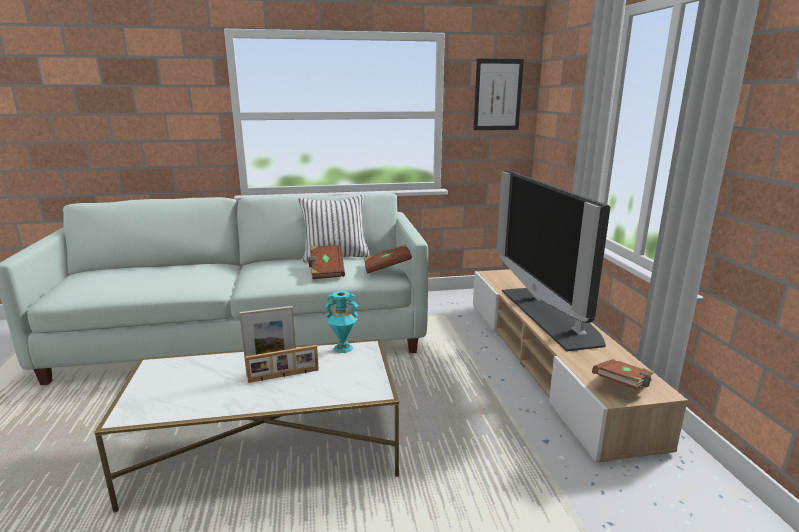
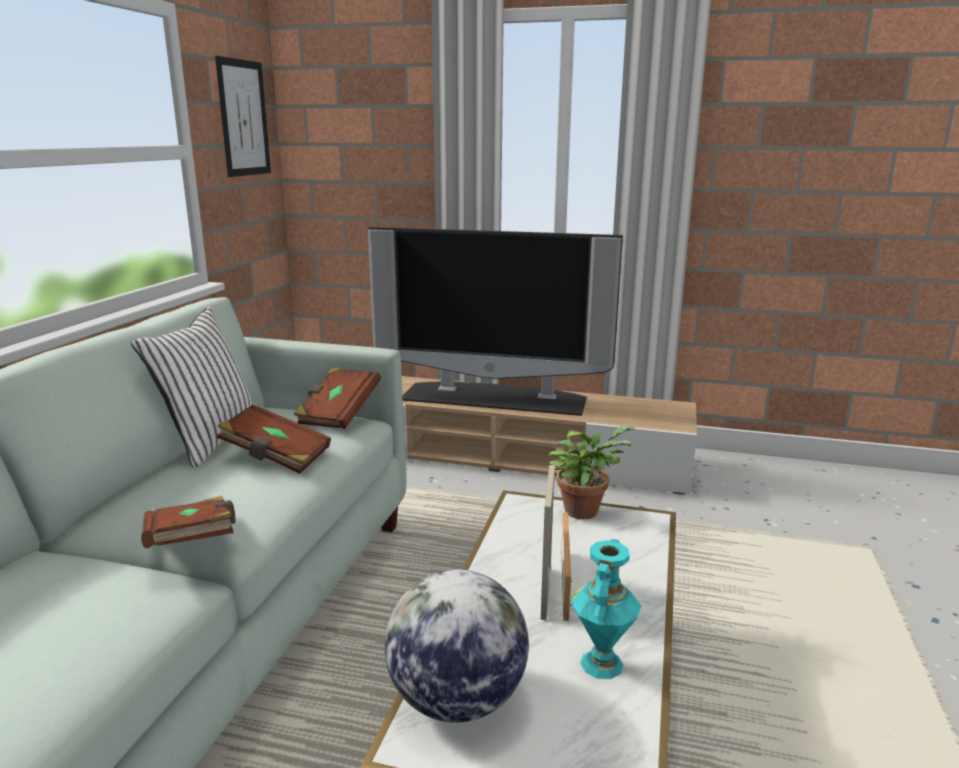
camera: 65 degrees left, 0 degrees up
(179, 368) = (456, 701): none -> globe
(342, 348) = (511, 521): turquoise vase -> turquoise vase (602, 664)
(374, 367) = (584, 509): none -> potted plant
(623, 385) = (662, 415): brown book -> brown book (193, 543)

